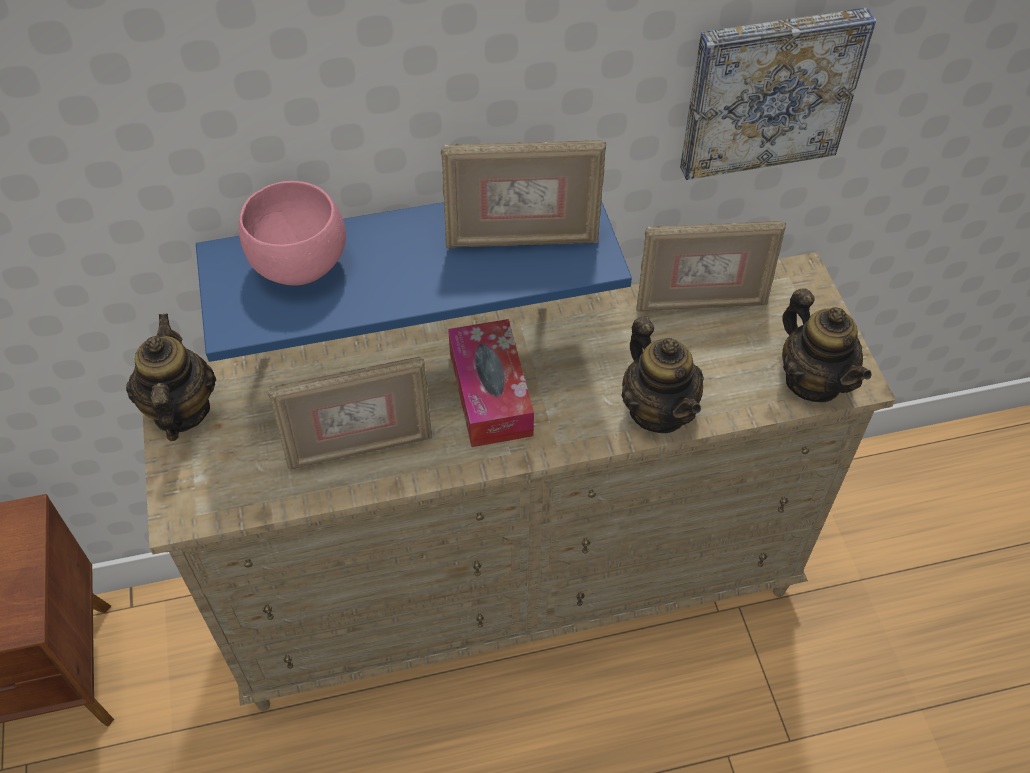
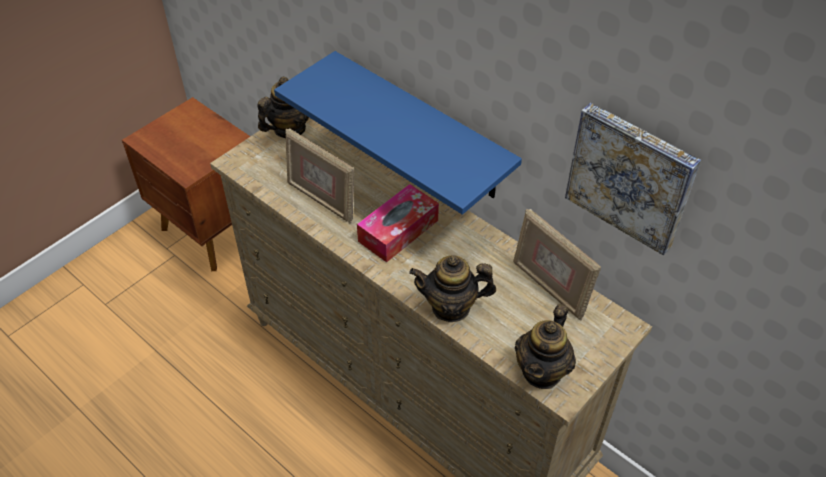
camera: 55 degrees right, 5 degrees down
(298, 267) = (350, 88): pink bowl -> none
(522, 240) = (446, 153): picture frame -> none
(658, 410) = (451, 307): teapot -> teapot turned 60 degrees clockwise

